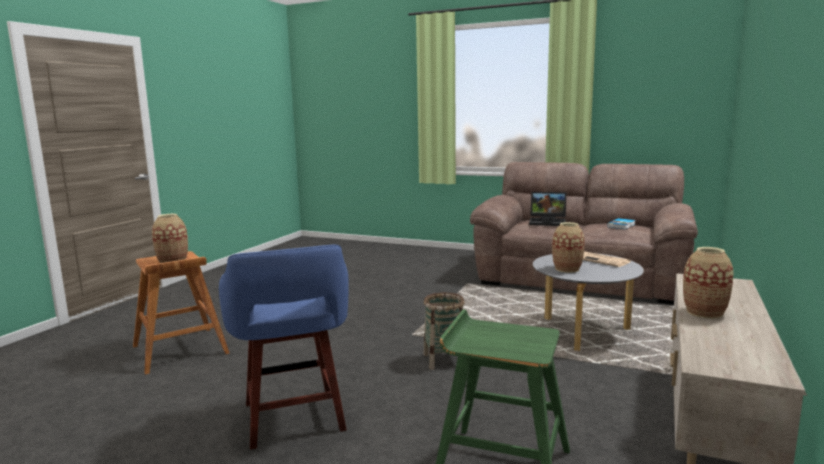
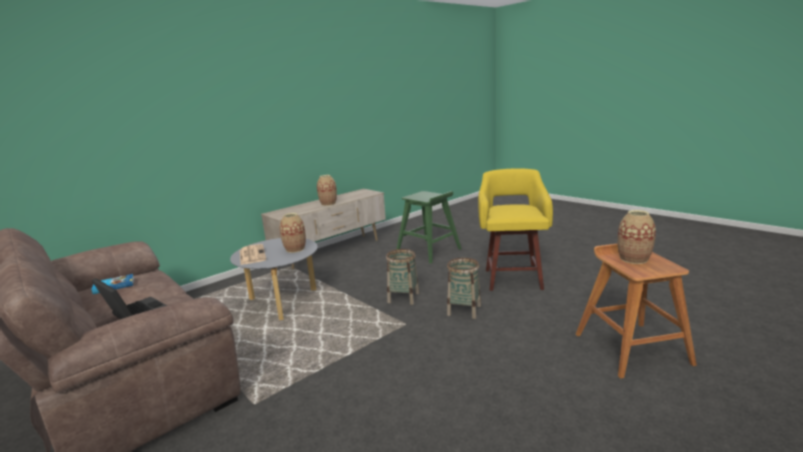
camera: 155 degrees left, 5 degrees up
(294, 419) = (512, 278): blue stool -> yellow stool
(356, 357) = (464, 310): none -> basket

